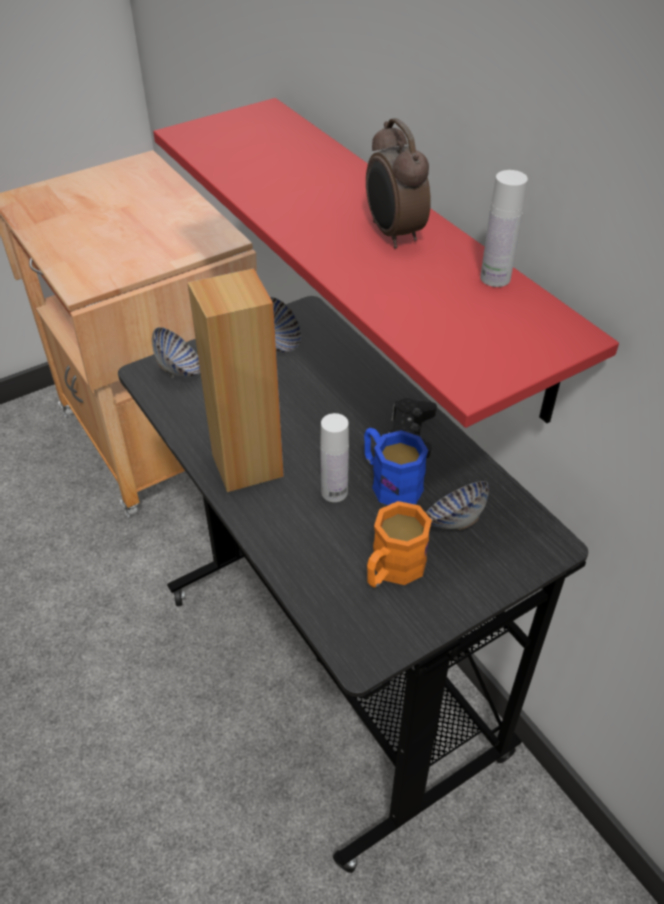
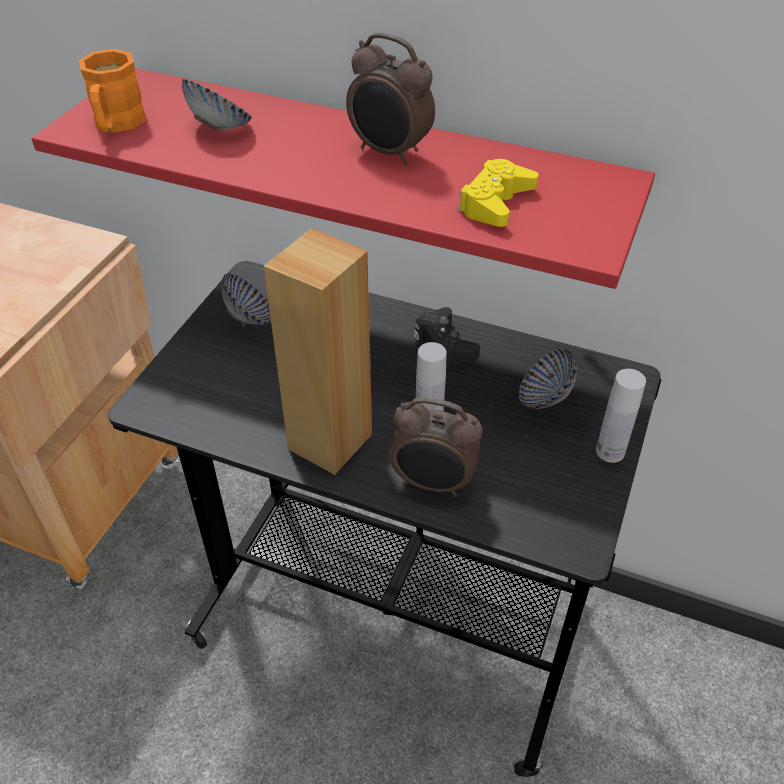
camera: 35 degrees left, 0 degrees up
(179, 370) = (176, 386): bowl -> bowl (220, 128)
(292, 539) = (432, 484): none -> alarm clock
(389, 482) = (465, 392): blue mug -> none
(392, 570) = (536, 463): orange mug -> orange mug (117, 124)
(433, 309) = (495, 202): none -> yellow game controller
(495, 278) = (513, 158): white bottle -> white bottle (610, 451)

